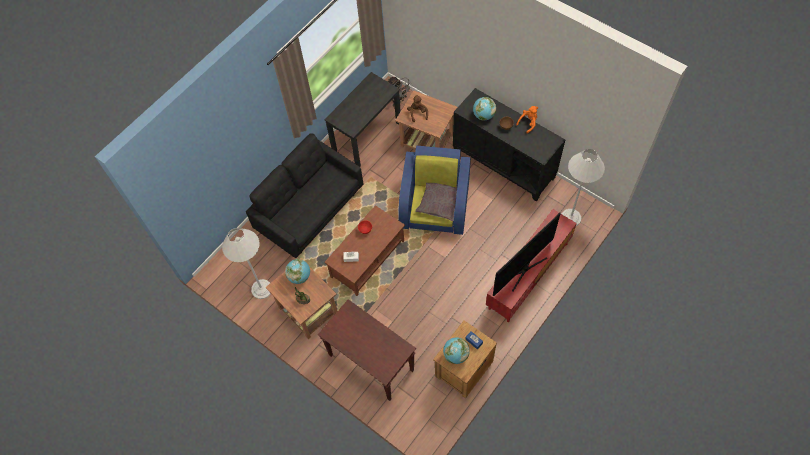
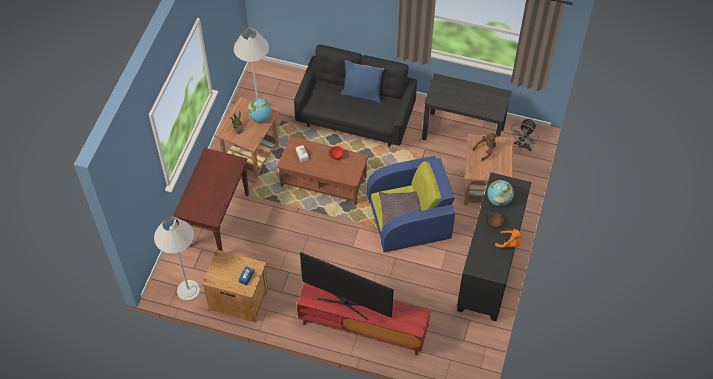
camera: 65 degrees right, 5 degrees down
(305, 188) = (362, 93): none -> blue pillow
(456, 355) = (227, 266): globe -> none
(571, 218) = (451, 350): white floor lamp -> white floor lamp (188, 290)

